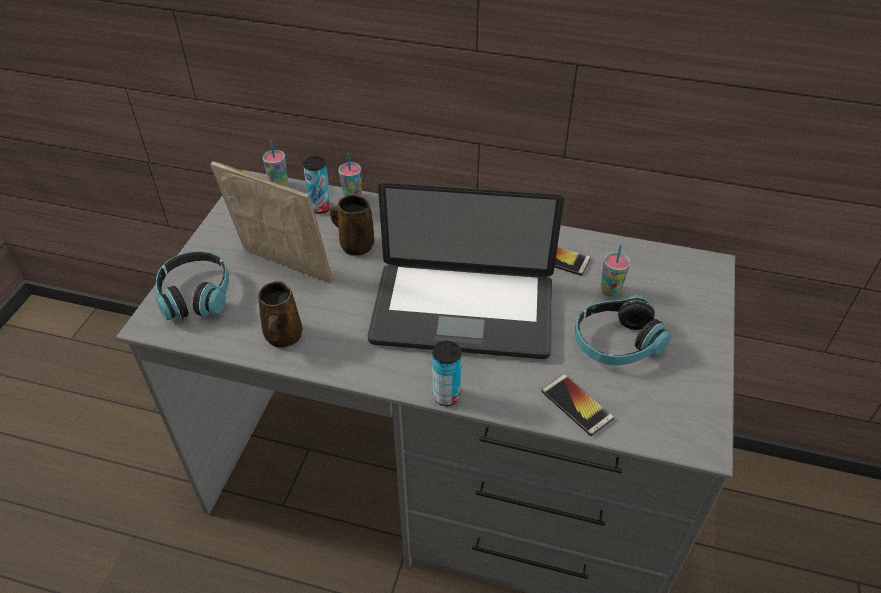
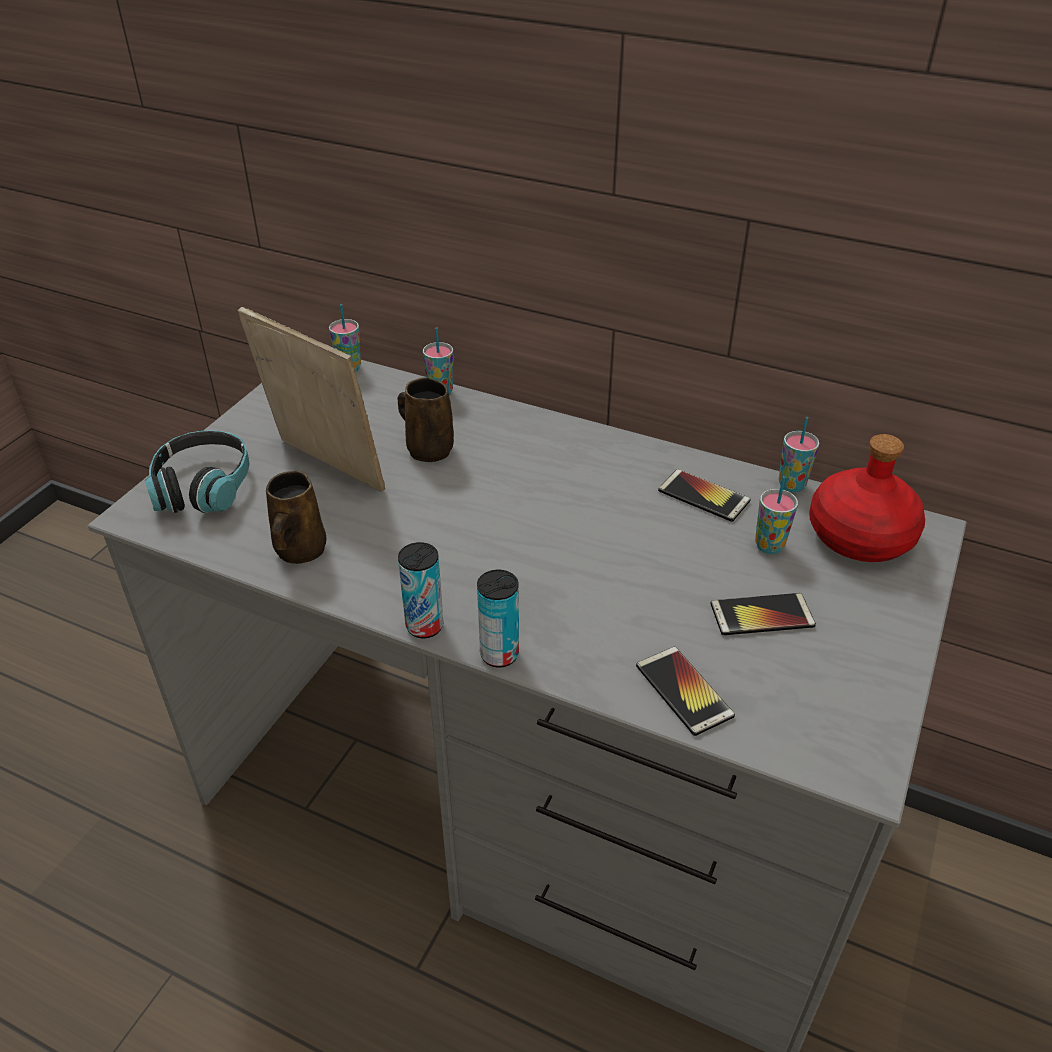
camera: 10 degrees right, 5 degrees down
(320, 207) = (395, 399): can -> can (424, 626)
(462, 312) = (551, 549): laptop -> none
(615, 243) = (791, 485): none -> cup
(616, 342) = (762, 615): headphones -> phone
(669, 275) = (861, 535): none -> red bottle

